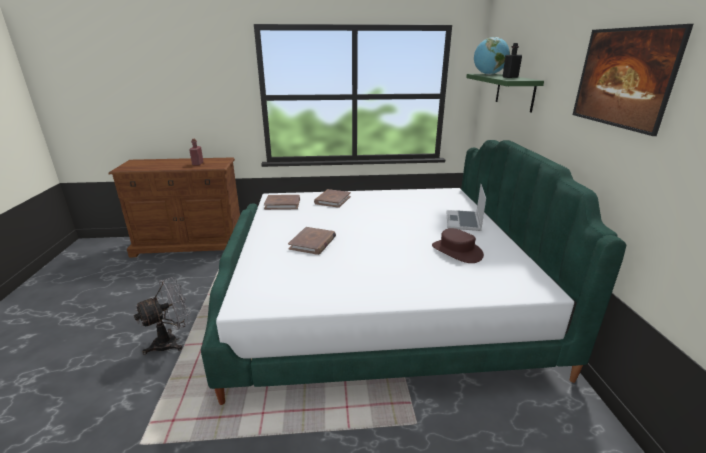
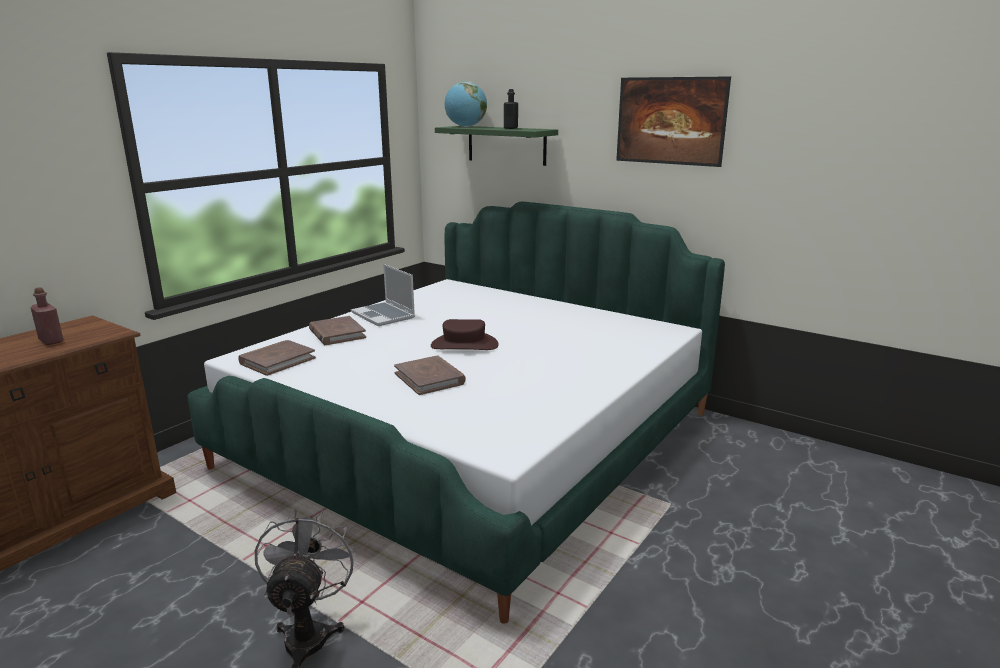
camera: 50 degrees left, 5 degrees down
(456, 251) = (570, 330): brown hat -> brown hat (464, 345)
(463, 221) = (521, 306): laptop -> laptop (384, 315)

